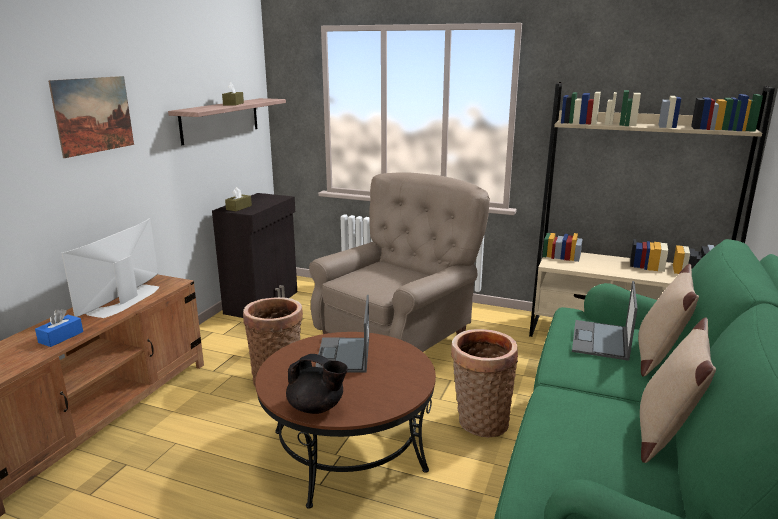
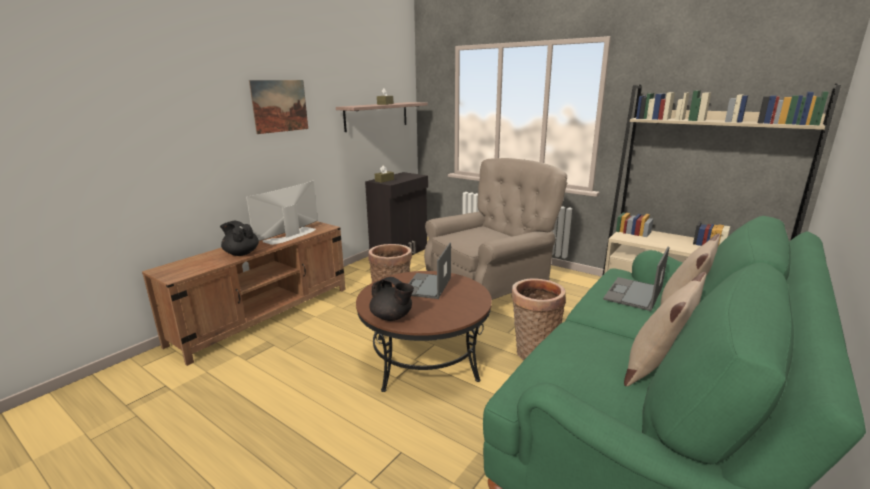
camera: 15 degrees right, 0 degrees up
(61, 337) = (241, 253): blue tissue box -> black teapot

